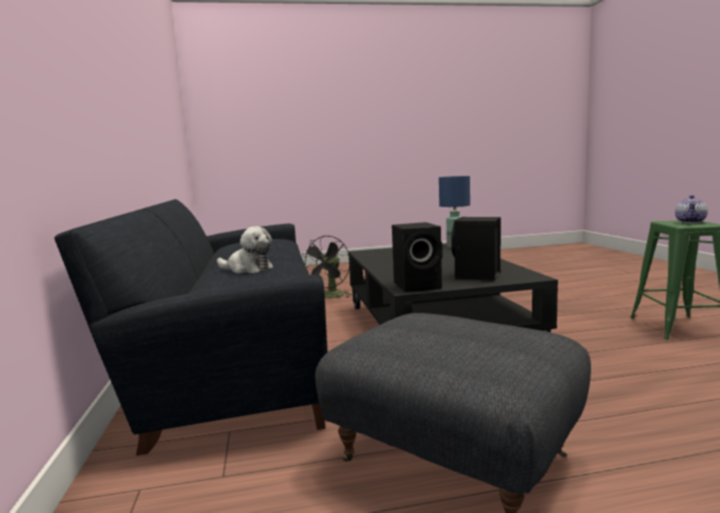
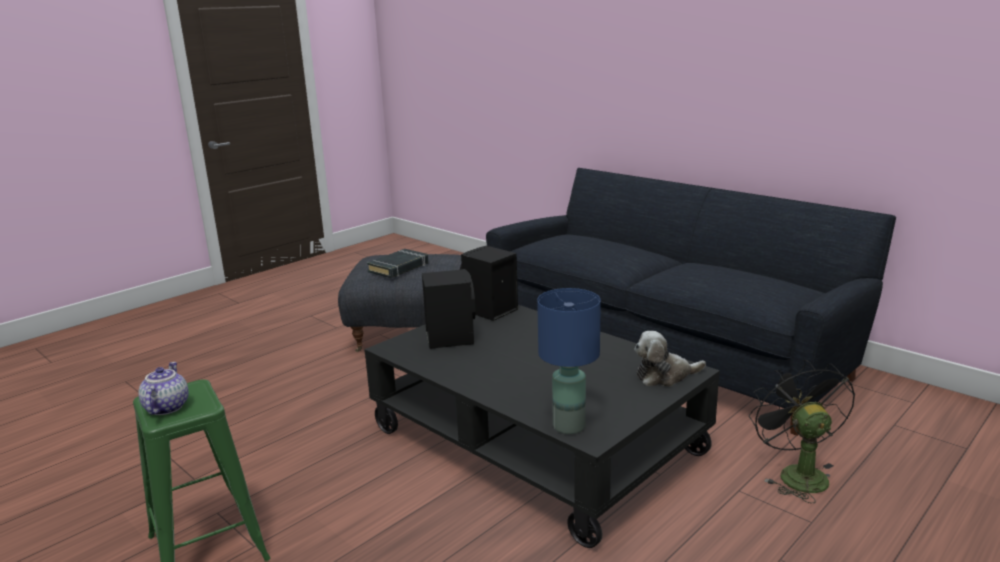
camera: 145 degrees right, 10 degrees up
(247, 269) = (594, 244): plush toy -> plush toy (665, 376)
(473, 330) = (399, 268): none -> black book

